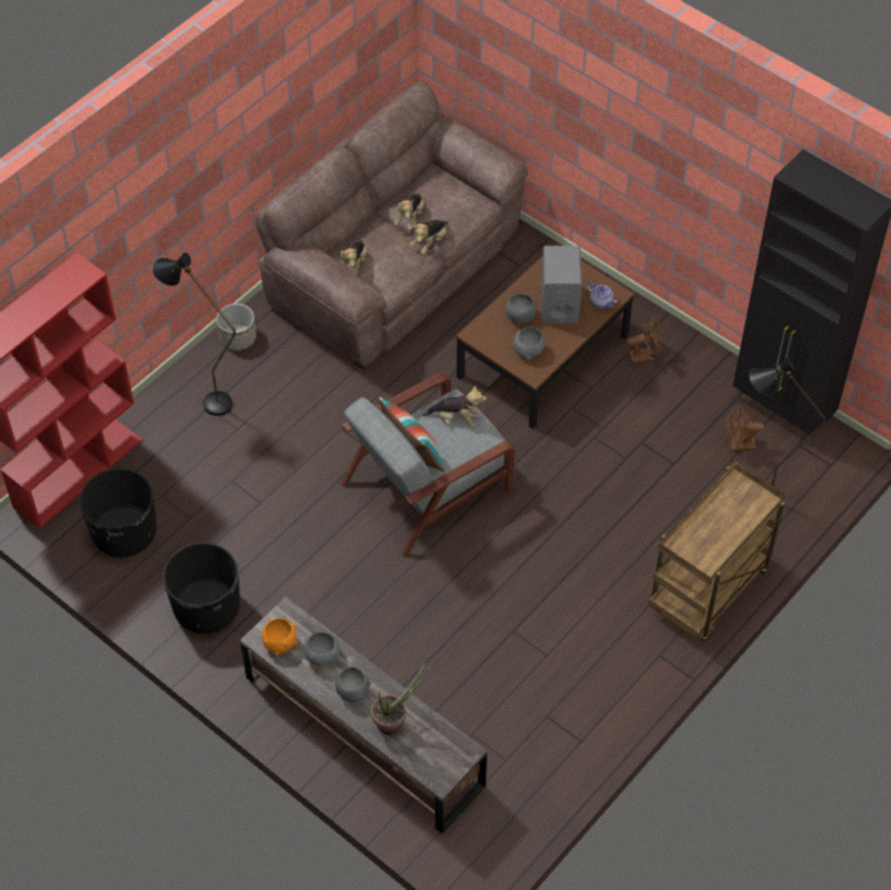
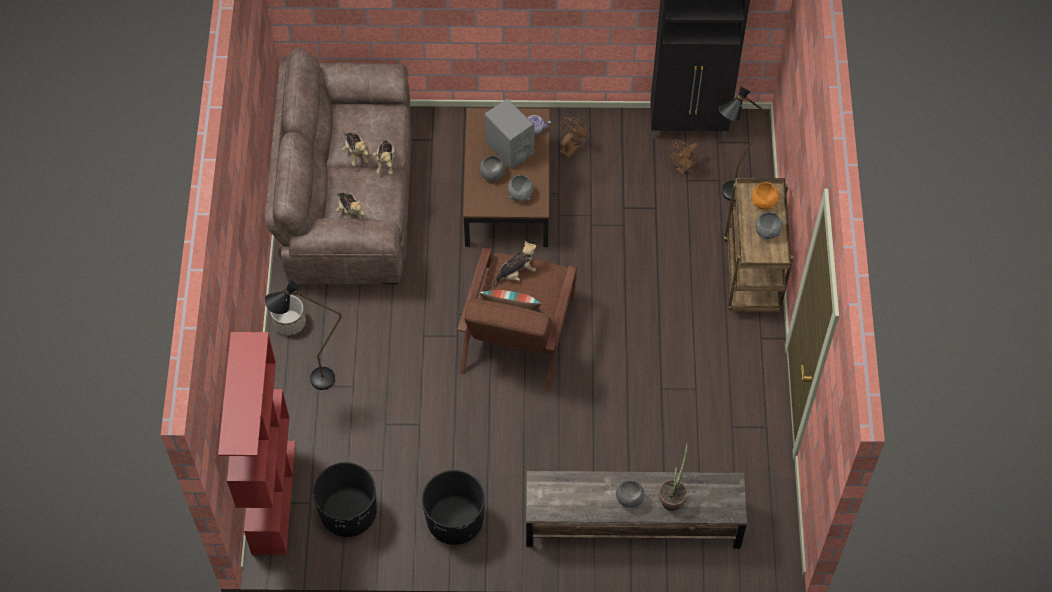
camera: 40 degrees left, 5 degrees up
(280, 643) = (554, 503): orange bowl -> orange bowl (764, 202)
(322, 657) = (589, 492): grey bowl -> grey bowl (767, 232)
(429, 485) = (518, 332): grey armchair -> brown armchair

